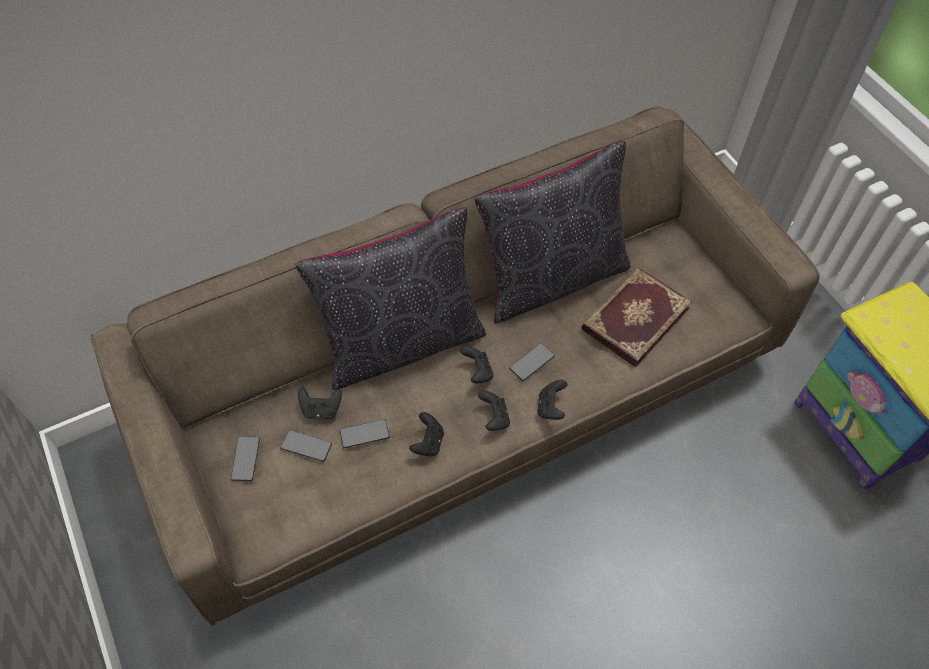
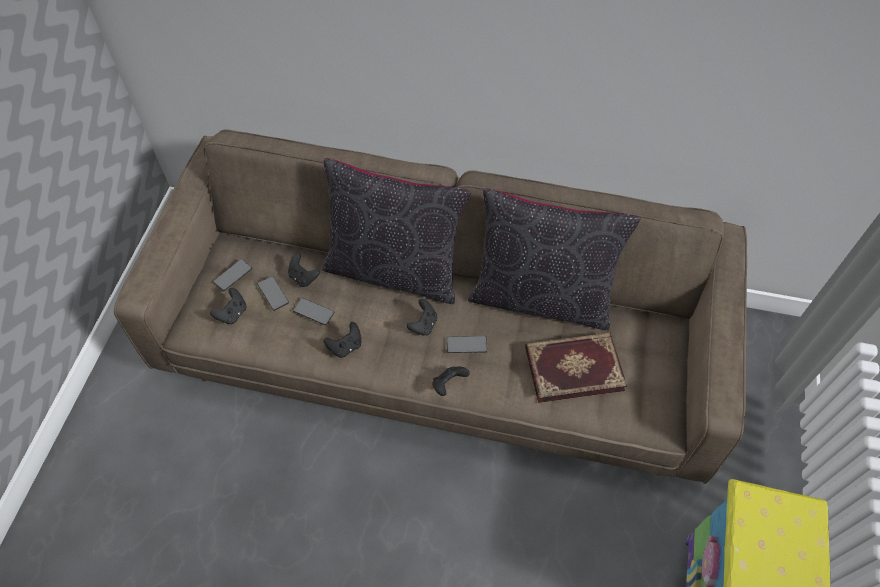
camera: 40 degrees right, 0 degrees up
(494, 418) = (403, 363): black game controller -> black game controller (232, 313)

